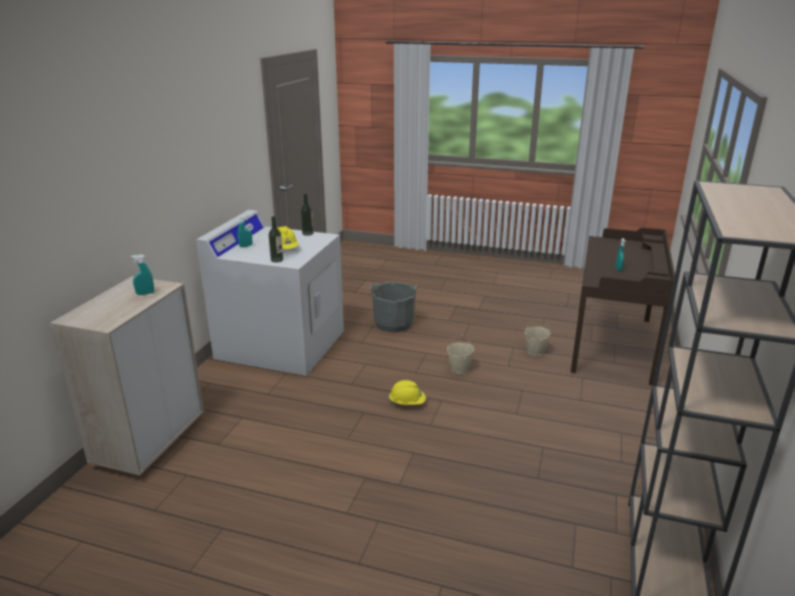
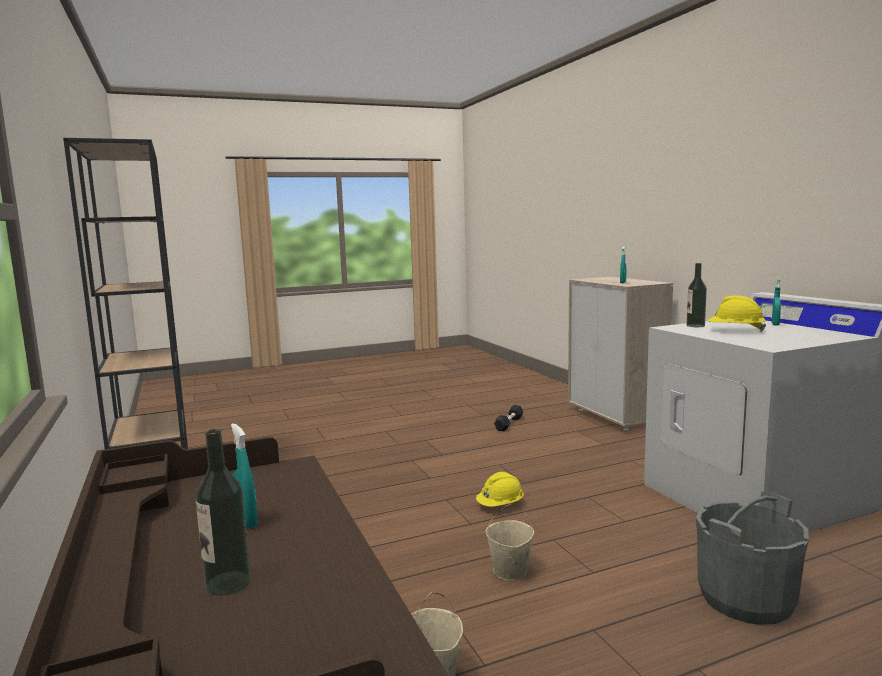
camera: 140 degrees right, 15 degrees down
(237, 492) = (509, 424): none -> black dumbbell
(307, 233) = (801, 343): bottle -> bottle (228, 583)

